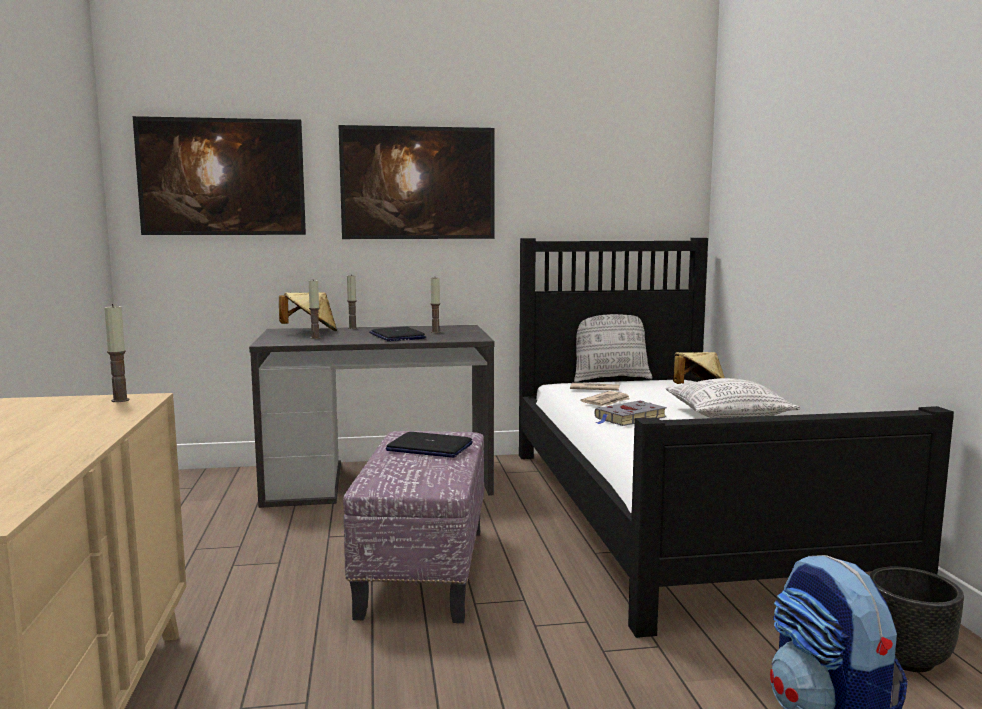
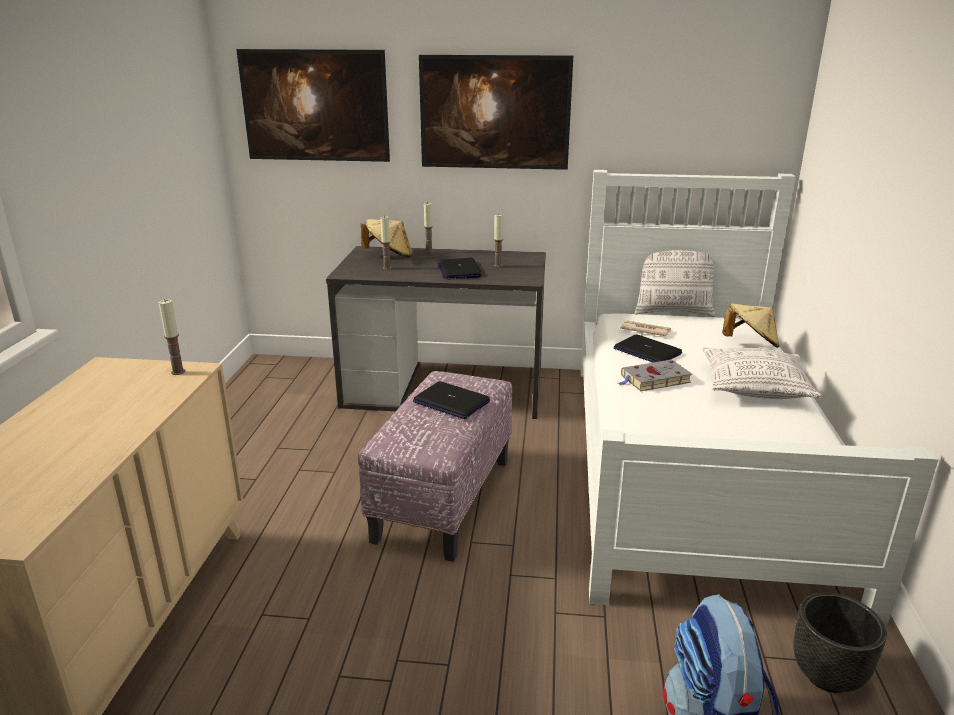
camera: 15 degrees right, 15 degrees up
(607, 402) = (646, 351): newspaper -> laptop
(672, 513) = (692, 463): black bed -> white bed

